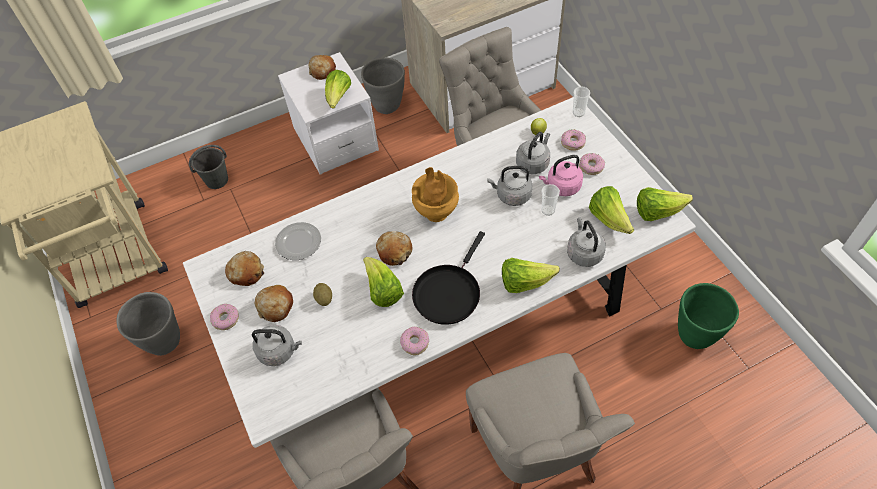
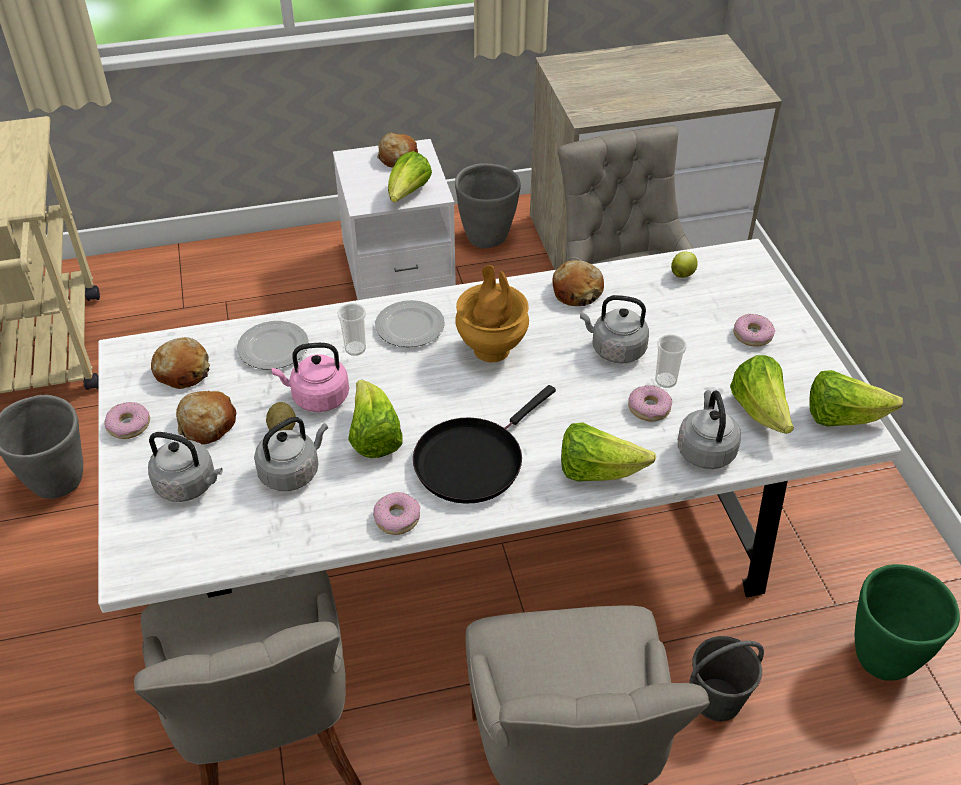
camera: 10 degrees right, 10 degrees down
(217, 180) = (212, 286): grey bucket -> grey bucket (718, 699)
(380, 208) = (410, 327): none -> plate
(394, 251) = (410, 388): bread -> bread (576, 291)
(533, 163) = (662, 313): grey kettle -> grey kettle (292, 472)
(561, 186) = (697, 353): pink kettle -> pink kettle (317, 397)
(573, 143) = (733, 298): donut -> donut (649, 408)
(578, 112) = (754, 261): cup -> cup (355, 348)

